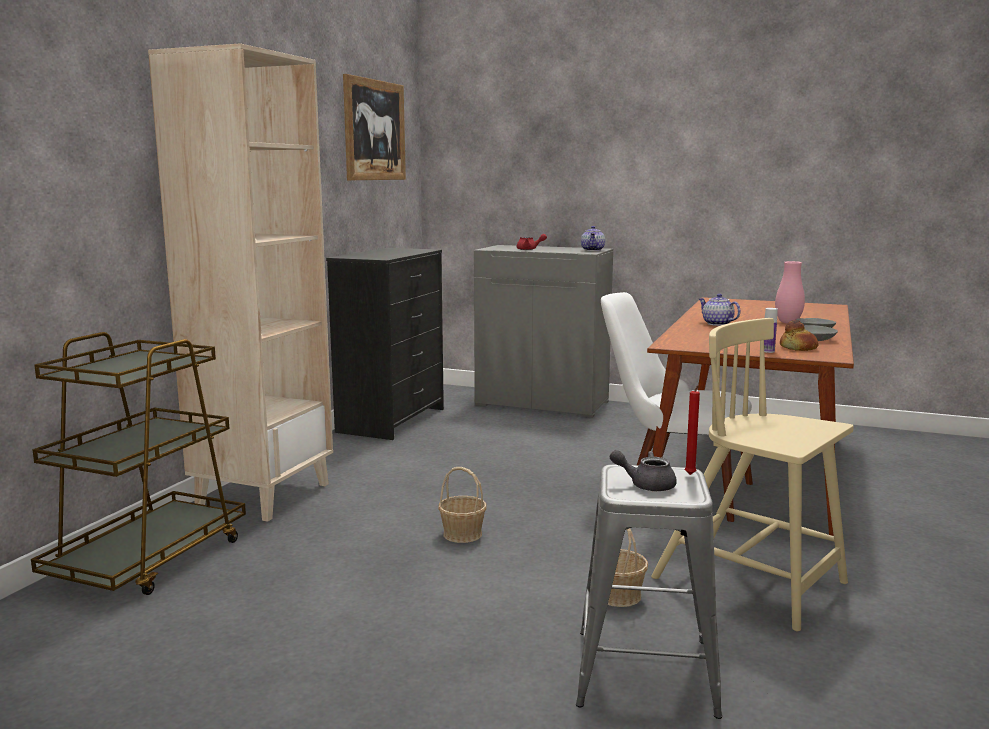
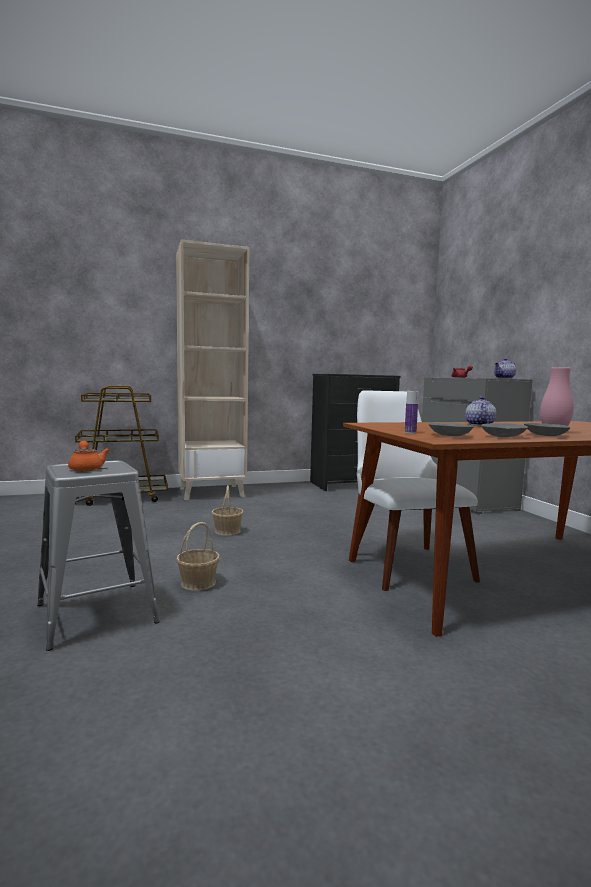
camera: 50 degrees right, 5 degrees down
(374, 130) = (377, 300): picture -> none
(646, 485) = (86, 468): grey teapot -> orange teapot
(690, 475) = (116, 471): red candle -> none
(752, 582) = (280, 619): beige chair -> none
(798, 348) = (450, 435): bread -> grey bowl

